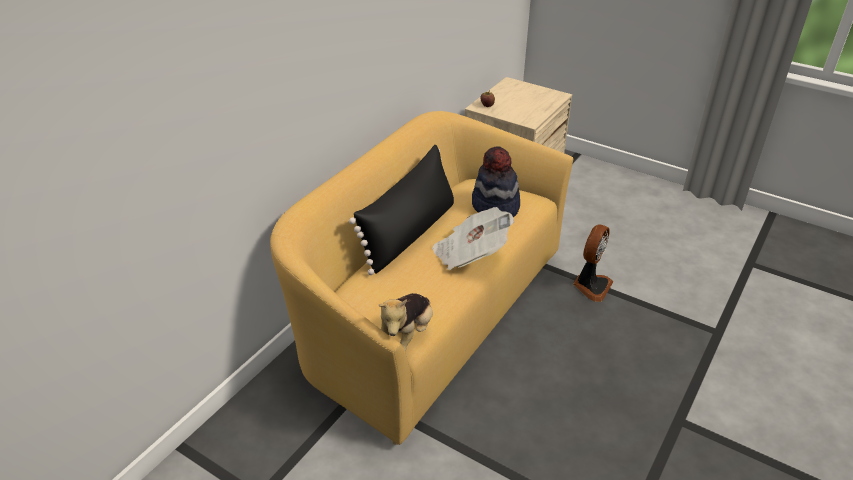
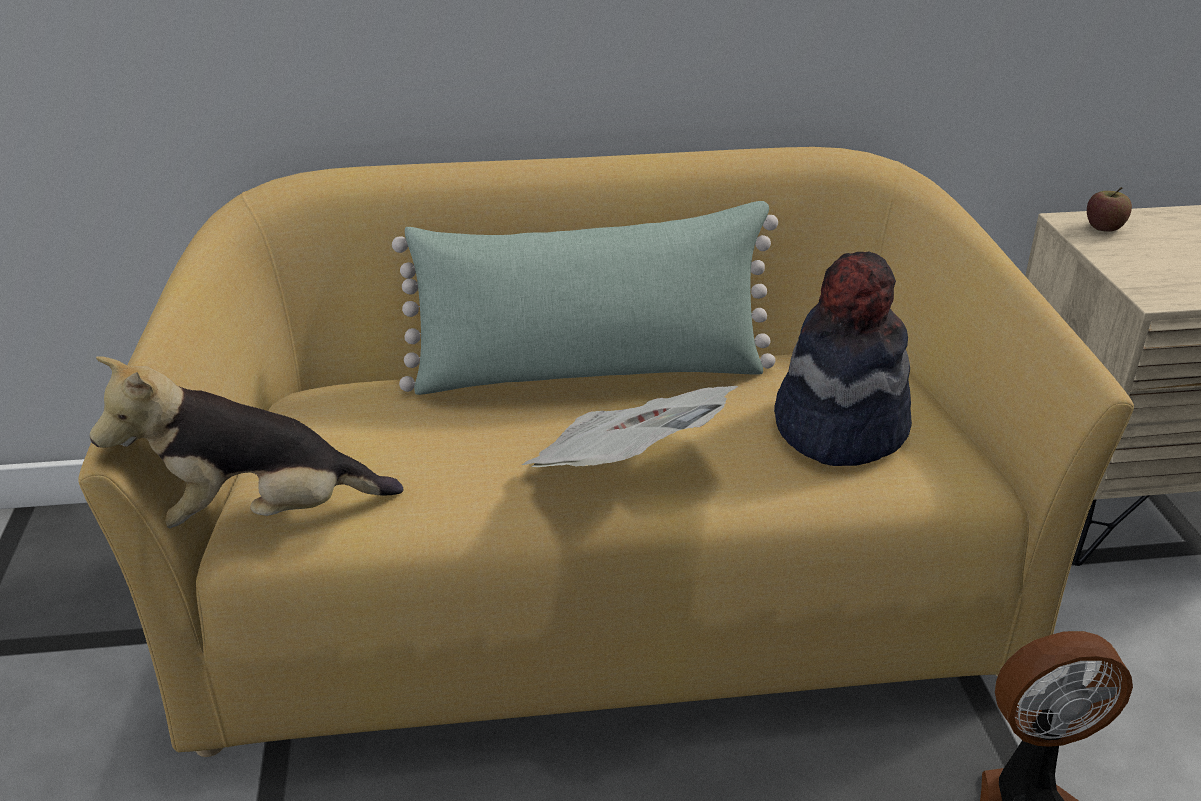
camera: 50 degrees right, 5 degrees down
(409, 233) = (590, 373): black pillow -> green pillow

